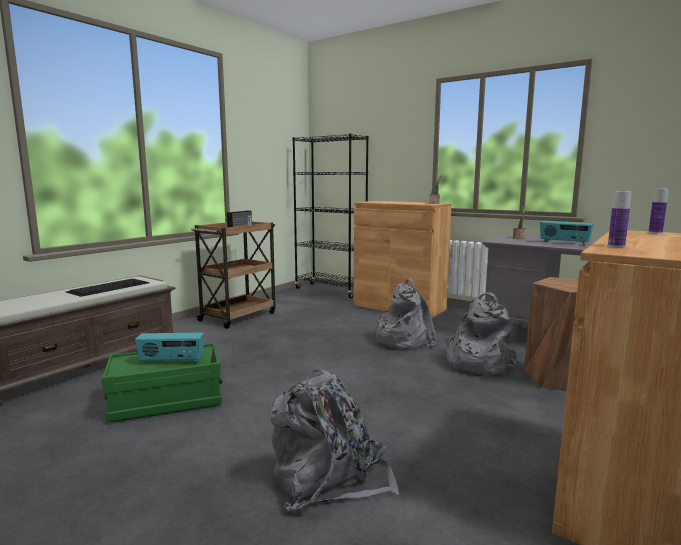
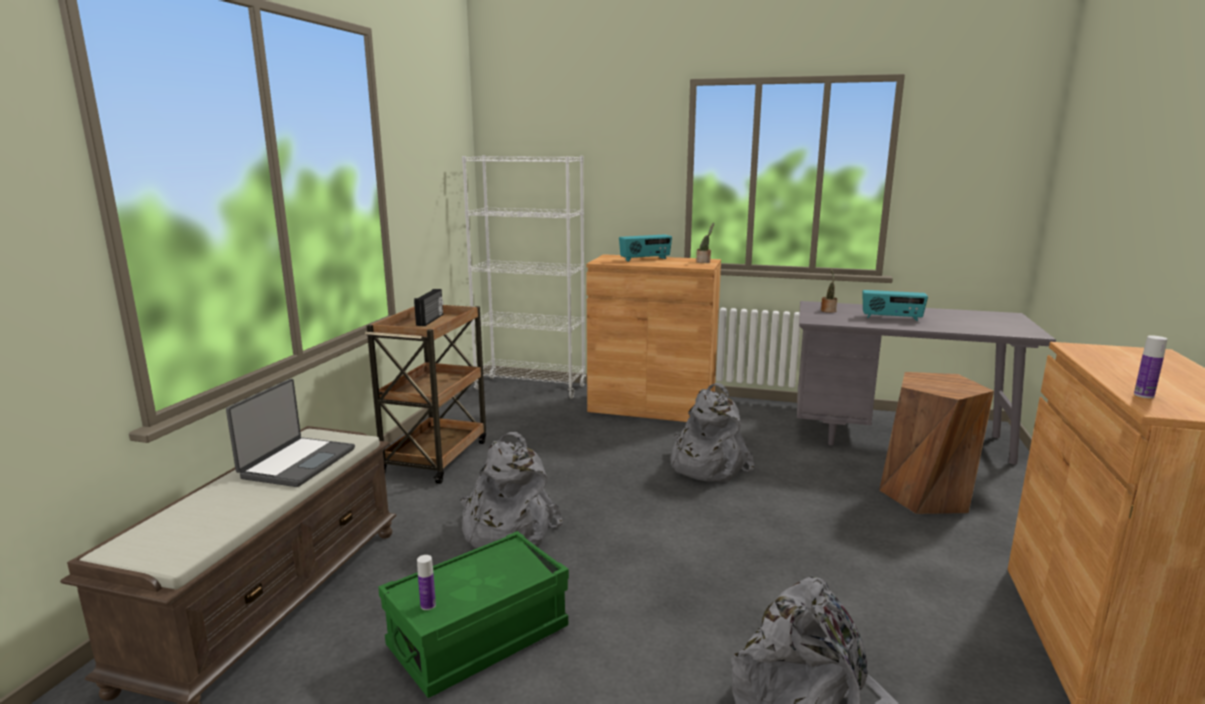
camera: 20 degrees left, 5 degrees up
(109, 287) = (297, 463): keyboard -> laptop
(171, 361) = (490, 580): radio -> radio (645, 259)
(330, 290) = (530, 387): black bookcase -> white bookcase
(476, 363) = (820, 488): grey backpack -> grey backpack (506, 530)
(655, 232) = (1107, 348): bottle -> bottle (428, 605)

